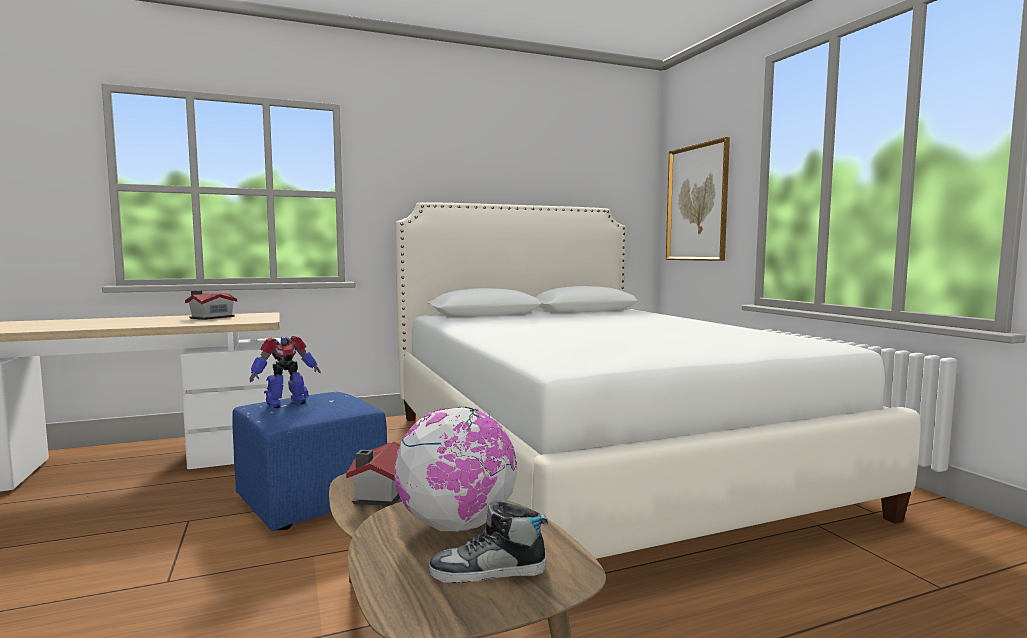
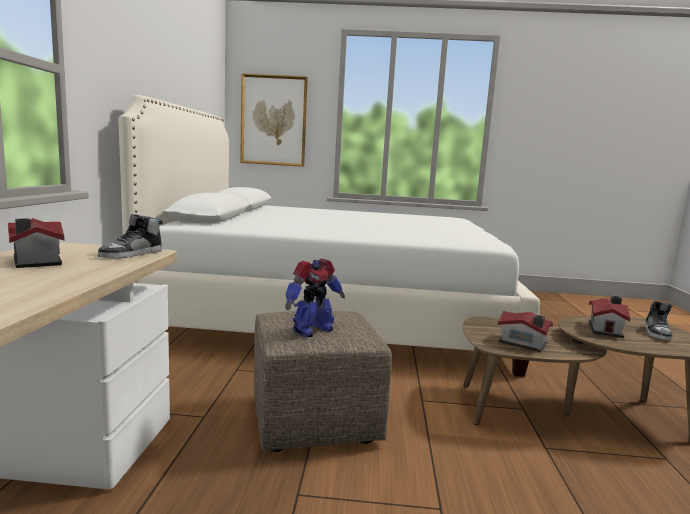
camera: 65 degrees left, 5 degrees up
(249, 320) = (132, 254): none -> shoe
(285, 403) = (311, 330): toy robot -> toy robot turned 60 degrees clockwise
(313, 501) = (313, 419): blue ottoman -> beige ottoman
(457, 526) = (606, 329): globe -> toy house

